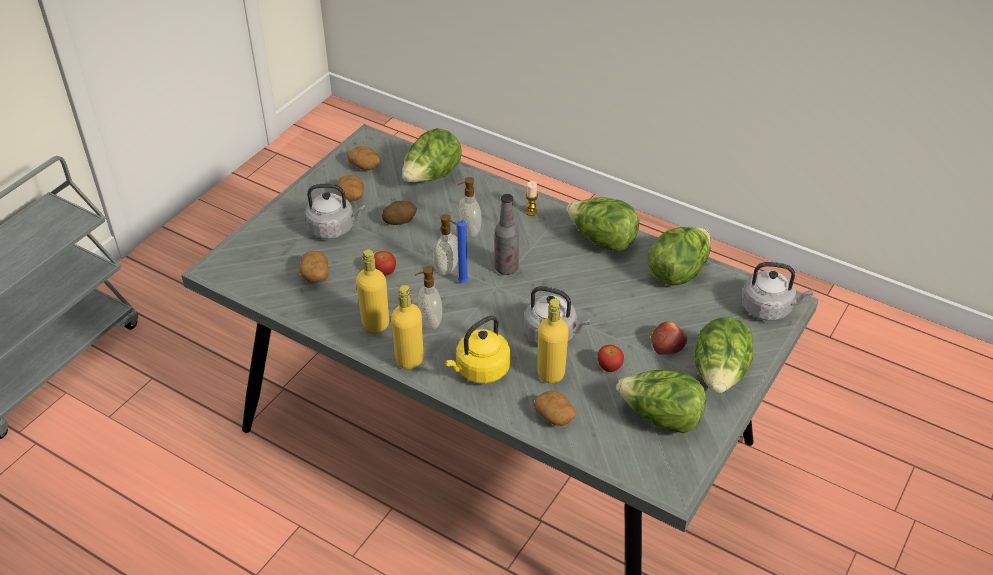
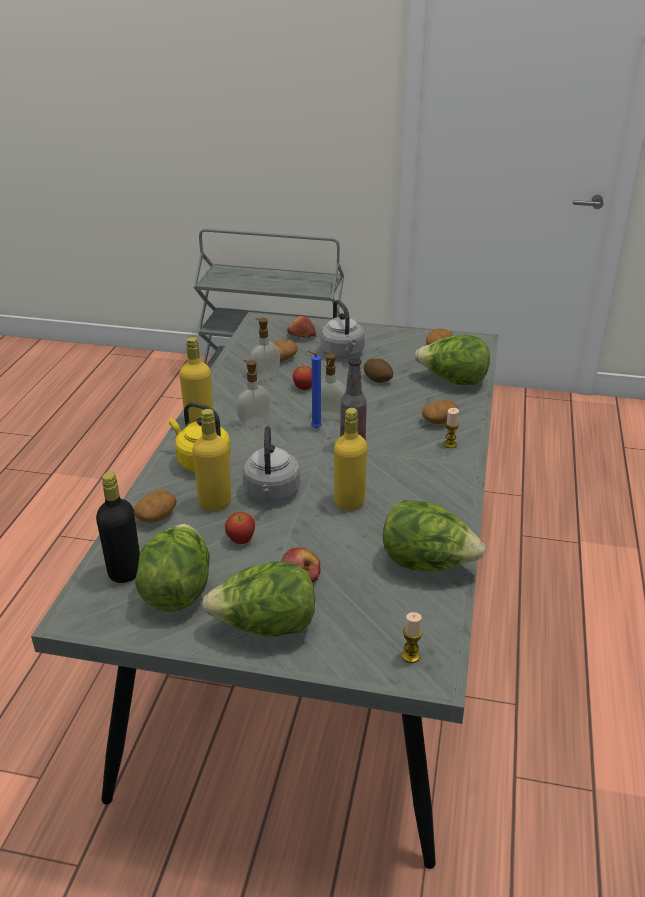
camera: 70 degrees right, 10 degrees down
(274, 248) = (301, 336): none -> apple
(351, 196) = (392, 351): potato -> potato (439, 421)
(375, 323) = (236, 398): yellow bottle -> yellow bottle (349, 502)
(469, 230) = (392, 416): soap dispenser -> soap dispenser (264, 376)
(602, 241) = (439, 498): lettuce -> none
(626, 449) = (125, 572): none -> black bottle
(769, 309) = (410, 656): grey kettle -> candle

